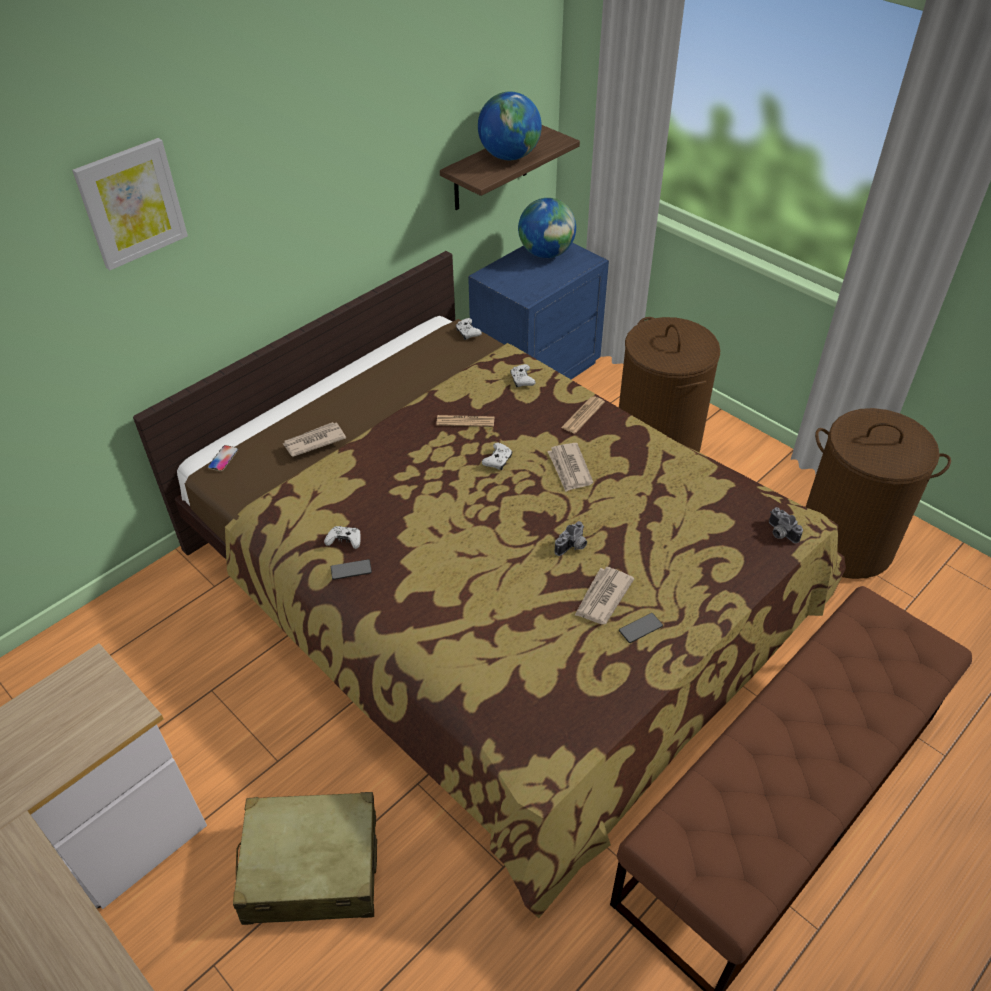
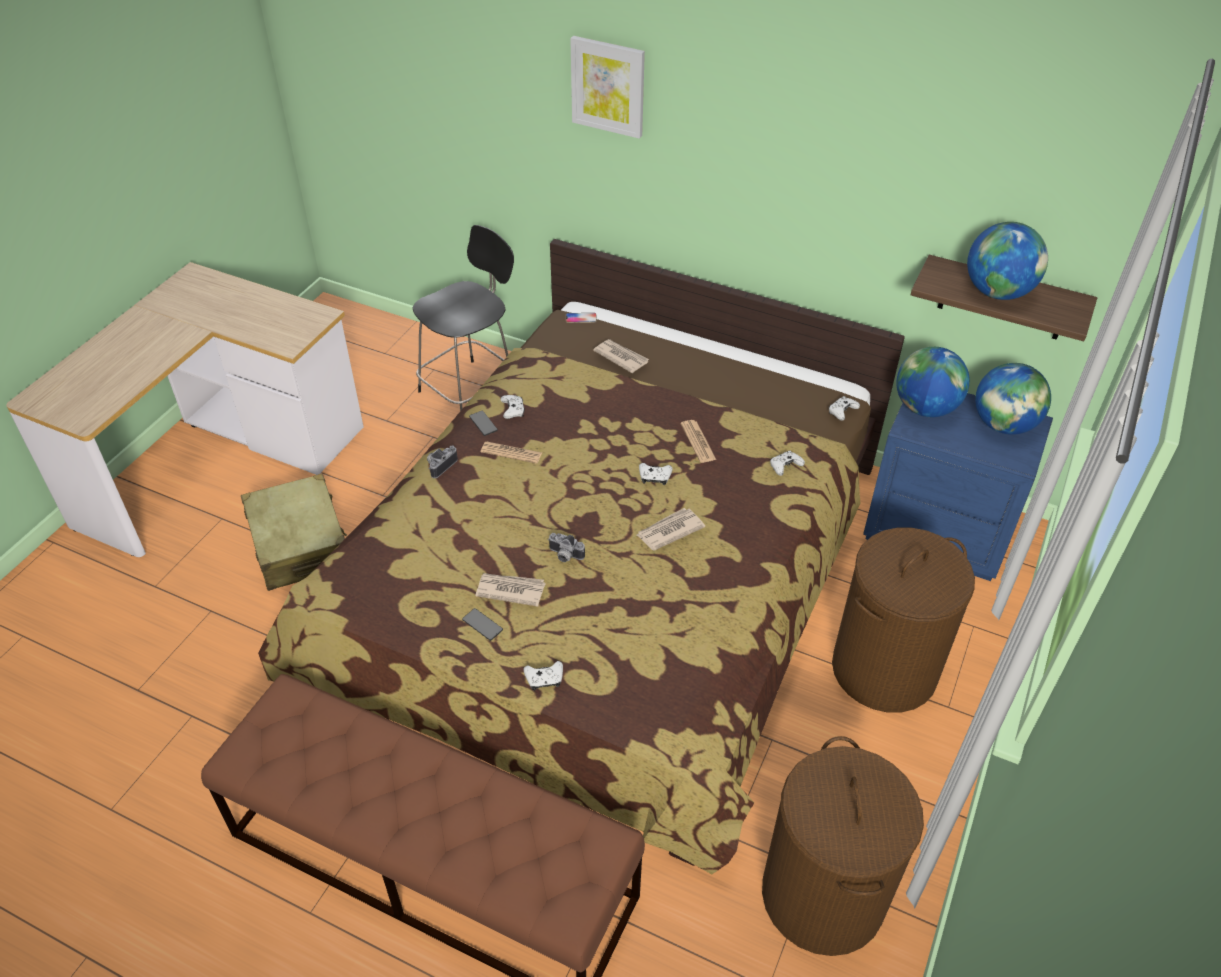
camera: 70 degrees right, 0 degrees up
(157, 637) = (470, 390): none -> black chair
(508, 282) = (925, 408): none -> globe
(583, 415) = (756, 524): newspaper -> newspaper (511, 453)
(718, 596) = (544, 679): none -> white game controller
(779, 533) = (656, 722): camera -> camera (440, 465)

